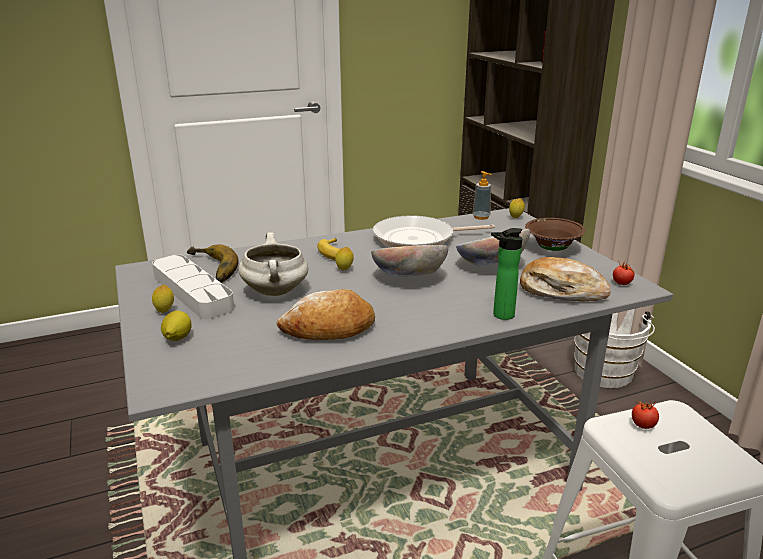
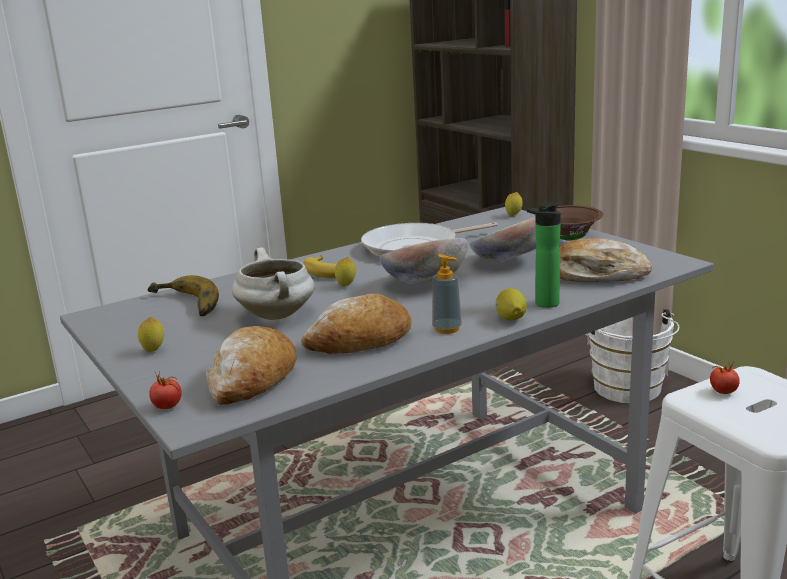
camera: 10 degrees left, 5 degrees down
(177, 338) = (185, 373): lemon -> lemon (511, 319)
(192, 292) = (175, 328): grey tray -> none
(225, 354) = (252, 379): none -> bread
(481, 217) = (474, 219): soap dispenser -> soap dispenser (447, 329)
(622, 283) = (657, 260): tomato -> tomato (167, 406)

